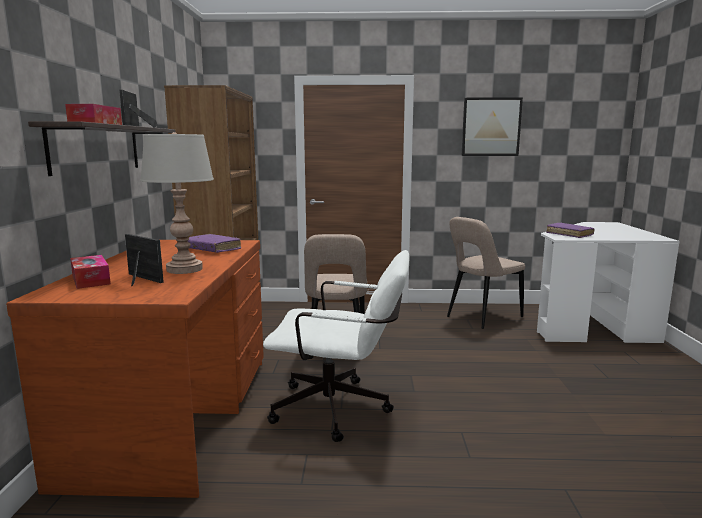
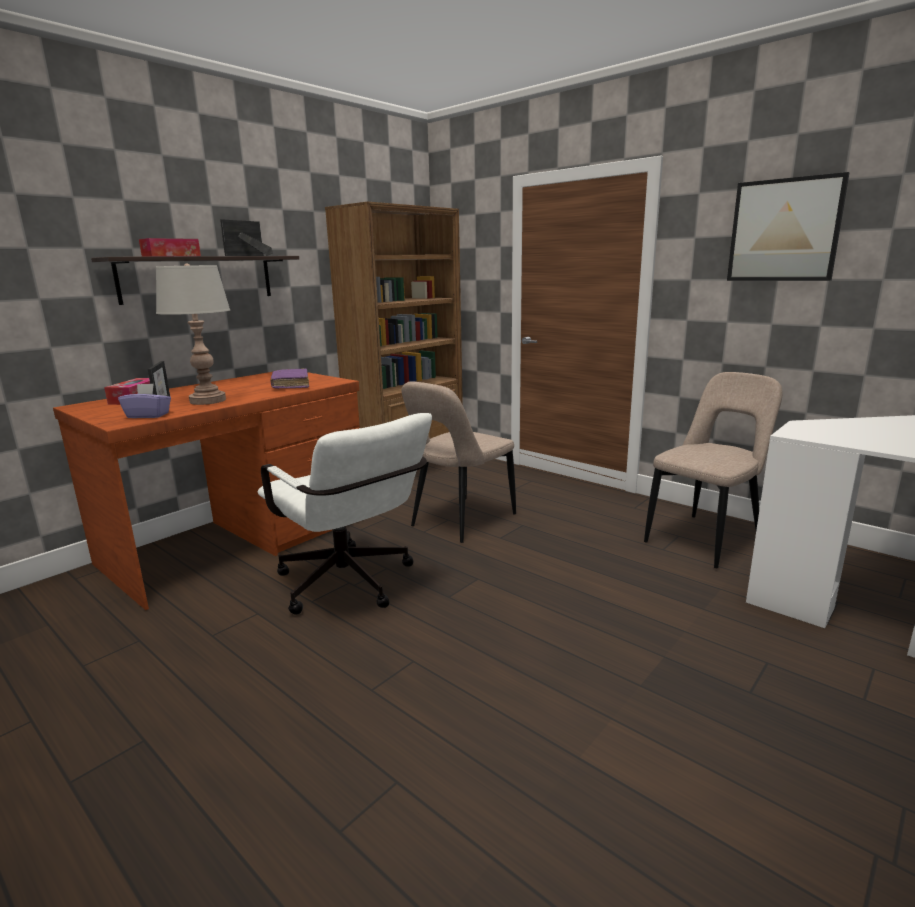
camera: 40 degrees right, 5 degrees up
(176, 287) = (148, 415): none -> purple tissue box
(481, 317) = (706, 539): beige chair -> beige chair turned 135 degrees clockwise
(569, 234) = (835, 431): purple book -> none

